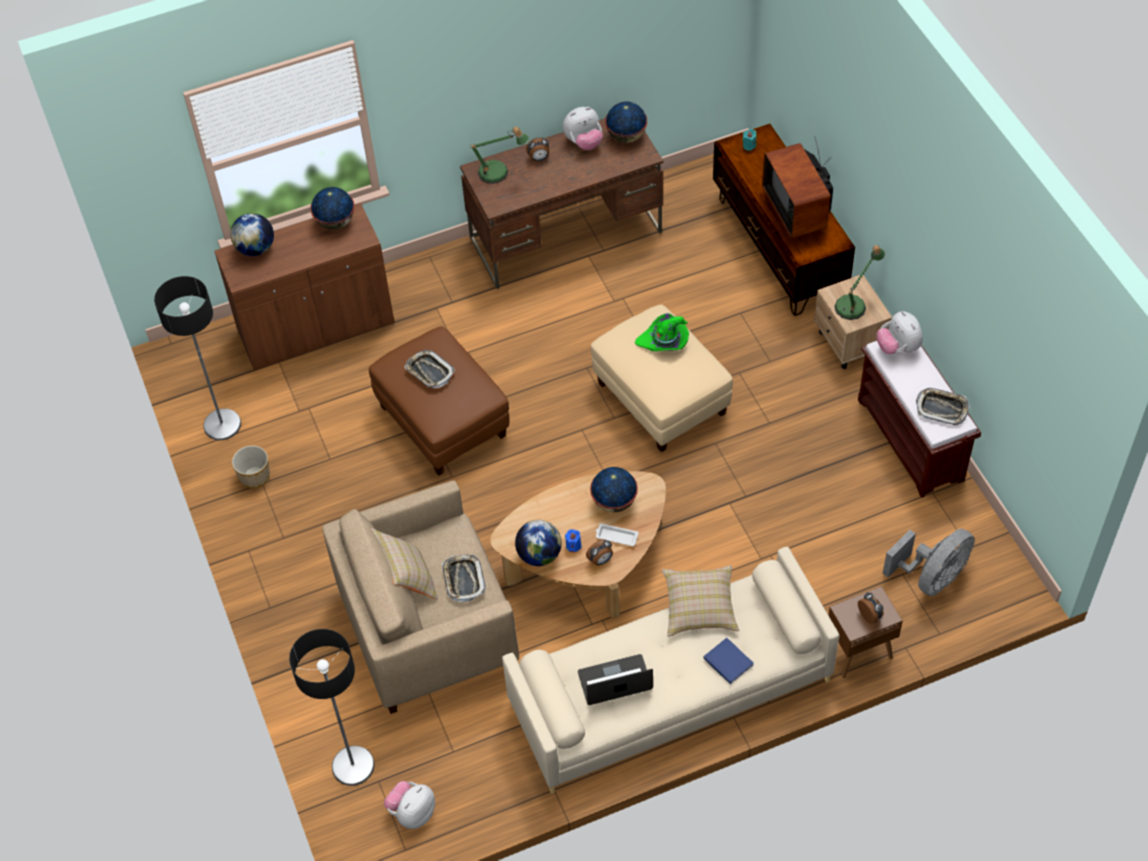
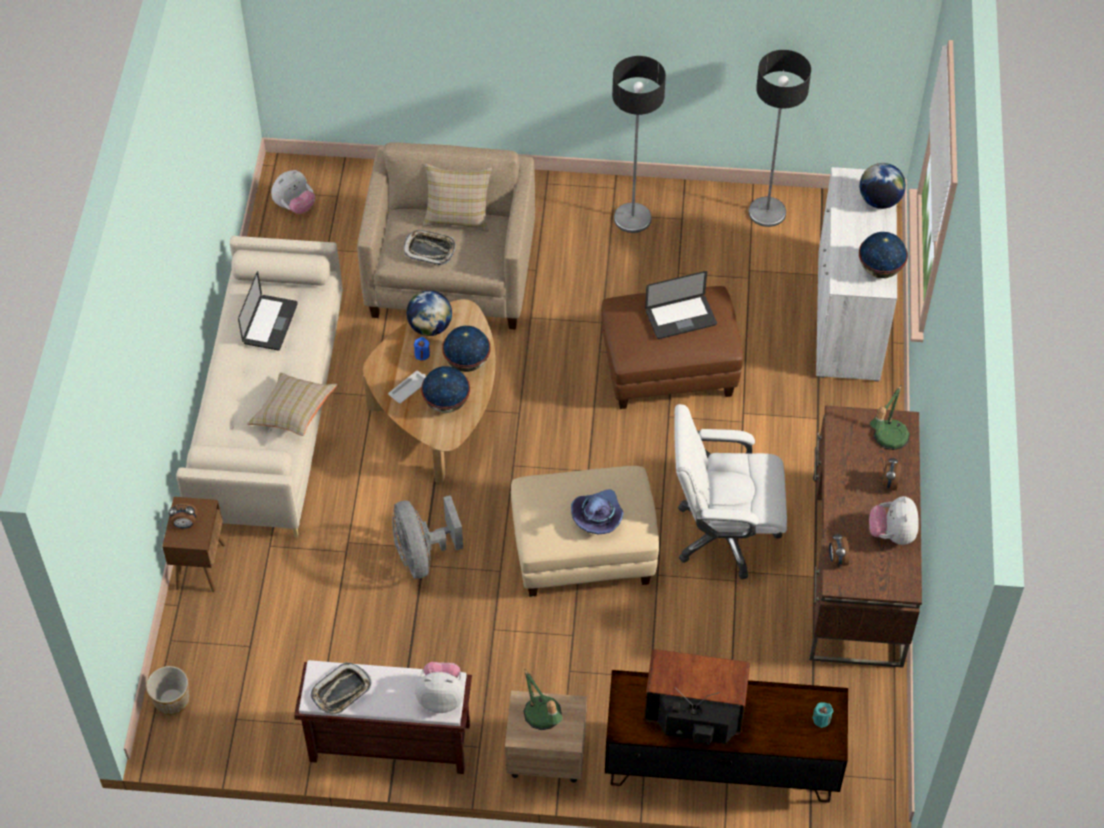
camera: 115 degrees right, 0 degrees up
(254, 476) = (693, 216): planter -> planter (172, 700)
(316, 327) = (847, 316): brown cabinet -> white cabinet
(353, 765) = (362, 186): floor lamp -> floor lamp (633, 218)
(412, 813) = (295, 206): plush toy -> plush toy turned 75 degrees clockwise
(429, 371) = (680, 318): tray -> laptop
(586, 321) = (723, 535): none -> white office chair
(600, 560) = (393, 367): alarm clock -> alarm clock (837, 559)
(626, 136) = (879, 578): globe -> globe (467, 362)
(664, 341) = (598, 516): green hat -> purple hat
(727, 660) = (229, 407): blue book -> none
(931, 578) = (228, 668): grey fan -> grey fan (422, 555)

